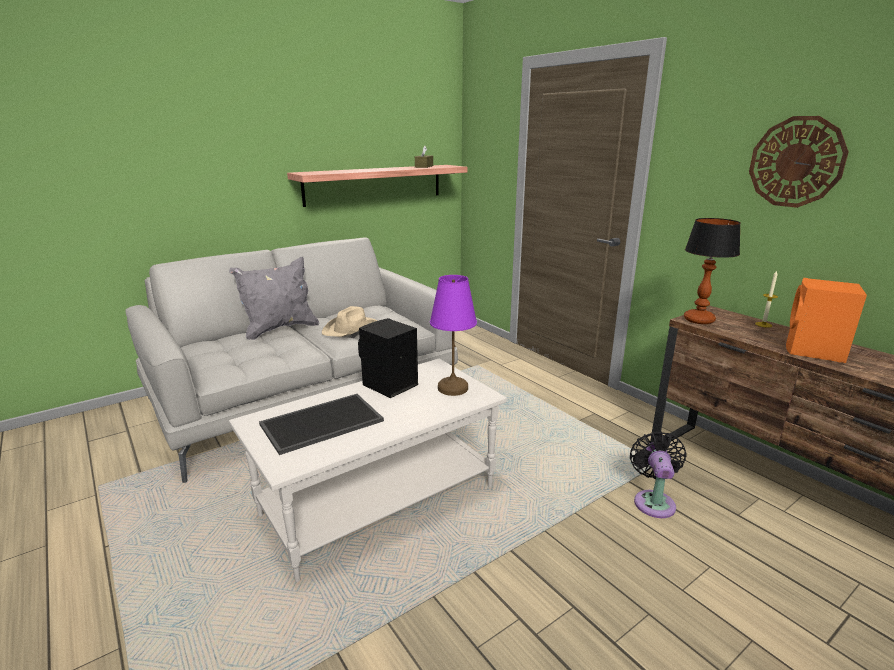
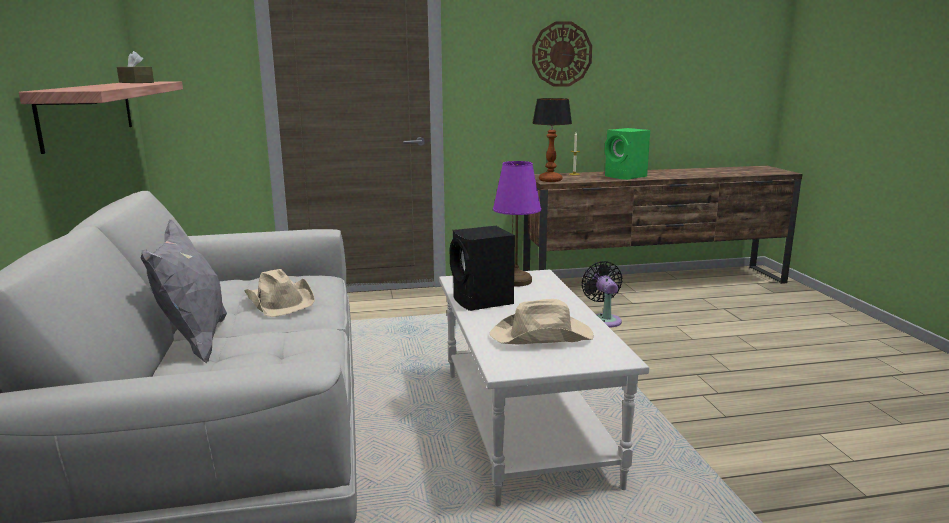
camera: 65 degrees left, 5 degrees down
(321, 424) = (542, 336): tray -> beige hat
(653, 501) = (604, 320): black fan -> black fan turned 45 degrees clockwise
(814, 352) = (626, 177): orange speaker -> green speaker

